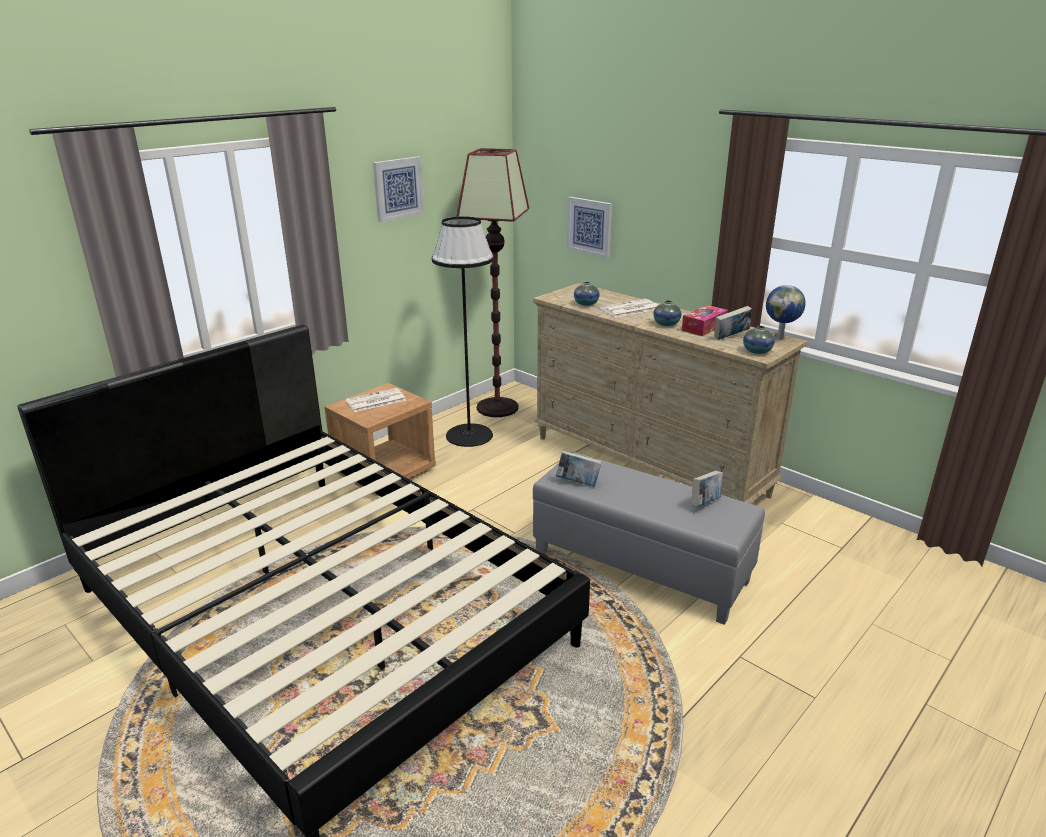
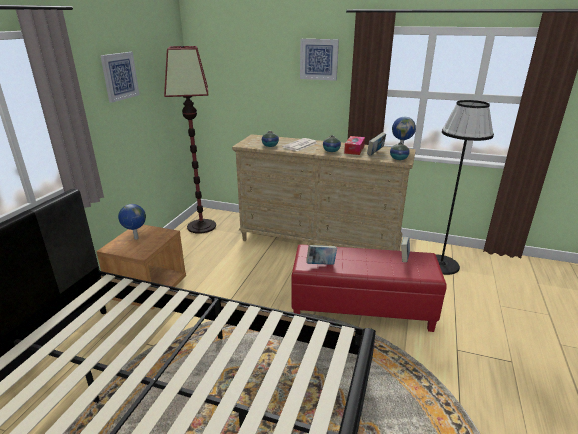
camera: 25 degrees left, 0 degrees up
(375, 401) = (136, 238): newspaper -> globe
(469, 435) = (194, 249): black floor lamp -> black floor lamp (441, 264)
(590, 226) = (251, 96): picture -> picture (319, 59)
(641, 566) = (362, 309): grey ottoman -> red ottoman

